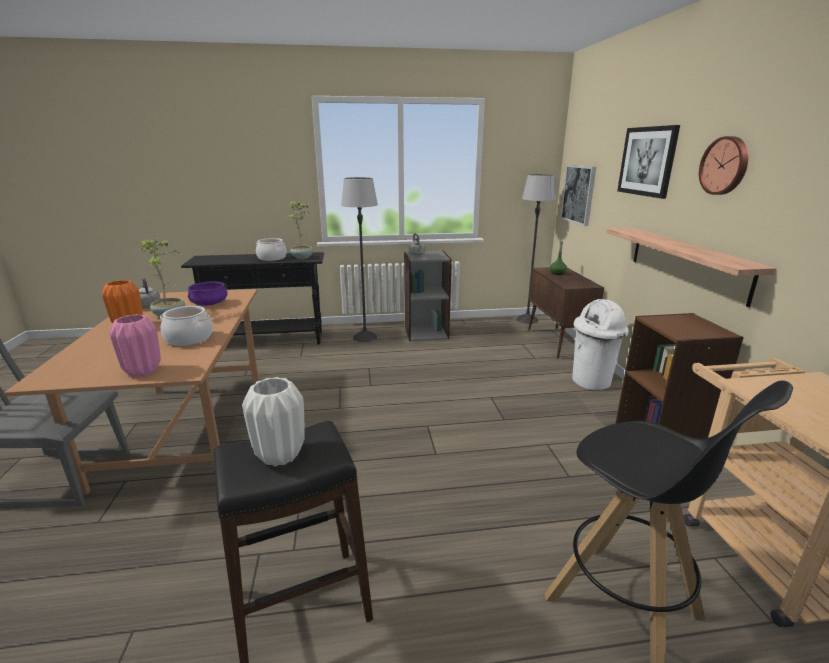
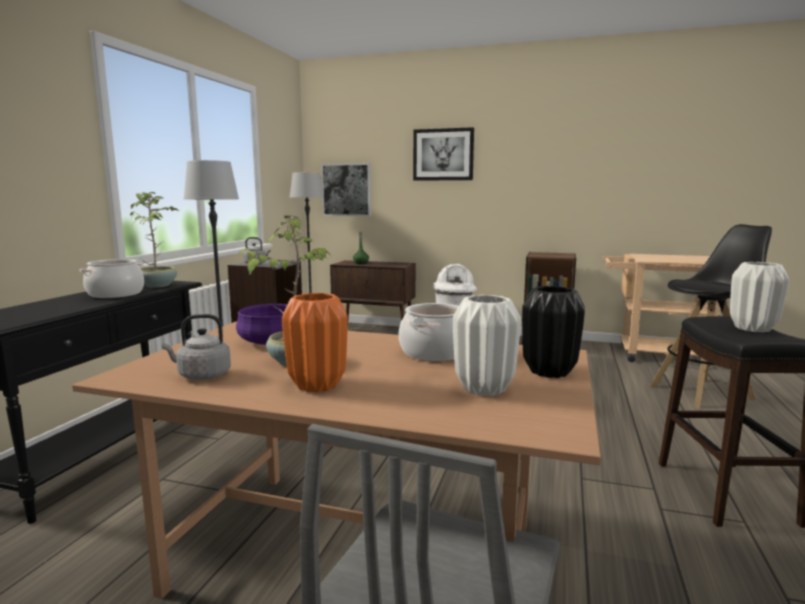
camera: 65 degrees left, 10 degrees down
(113, 358) = (484, 388): none -> white vase
(143, 371) = (549, 371): pink vase -> black vase
(686, 262) = (507, 221): shelf -> none
(725, 166) = (525, 153): wall clock -> none

